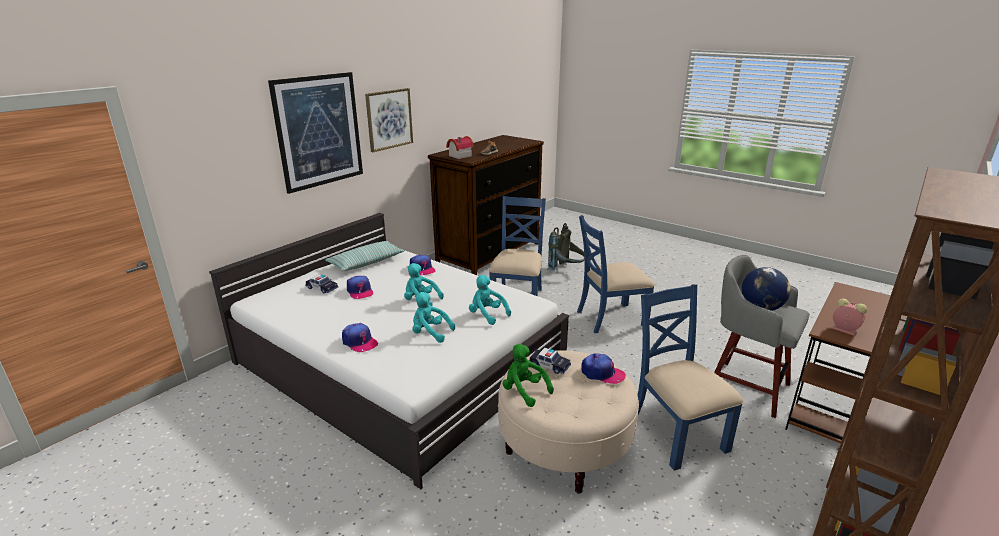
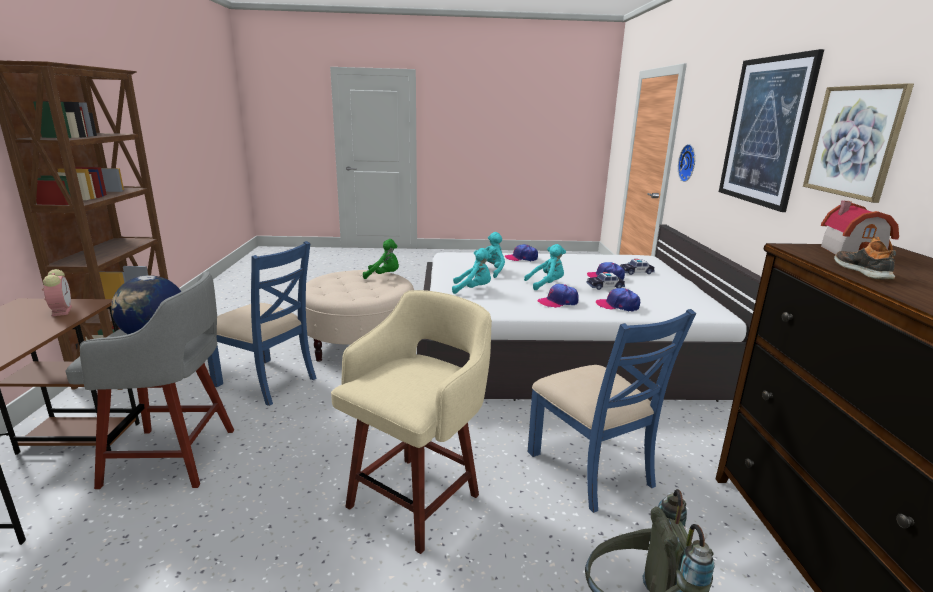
camera: 140 degrees right, 5 degrees down
(209, 194) = (689, 163): none -> wall clock
(366, 262) = (677, 296): pillow -> none
(430, 333) = (490, 271): turquoise plush toy -> turquoise plush toy turned 45 degrees counterclockwise
(549, 365) = (382, 288): toy car -> toy car (605, 286)
(602, 373) = (335, 294): cap -> cap (558, 302)
(610, 318) = (416, 498): blue chair -> beige stool
(843, 330) = (61, 310): alarm clock -> alarm clock turned 120 degrees counterclockwise

